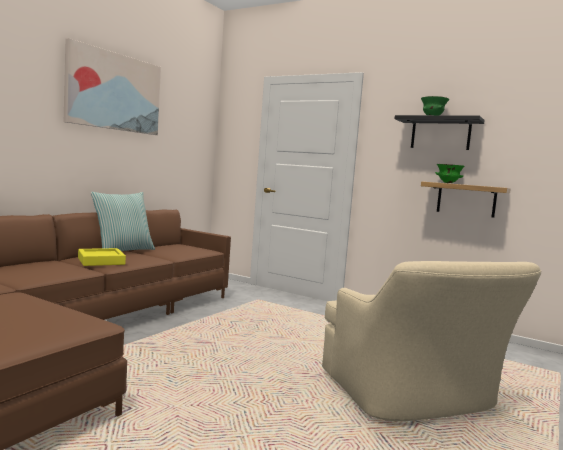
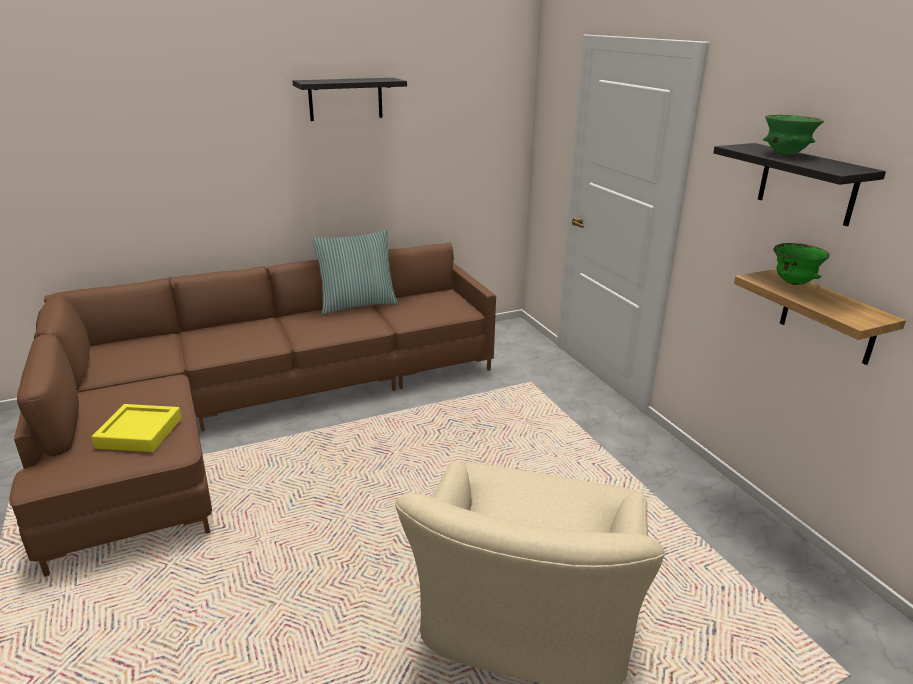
camera: 35 degrees right, 20 degrees up
(101, 261) = (307, 327): yellow tray -> yellow tray (139, 433)
(114, 92) = (345, 99): picture -> black shelf

